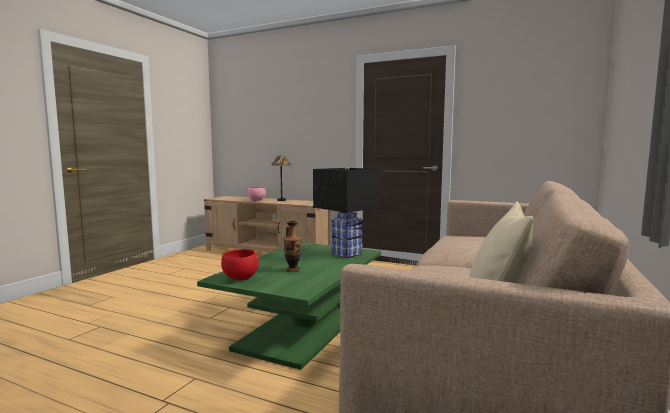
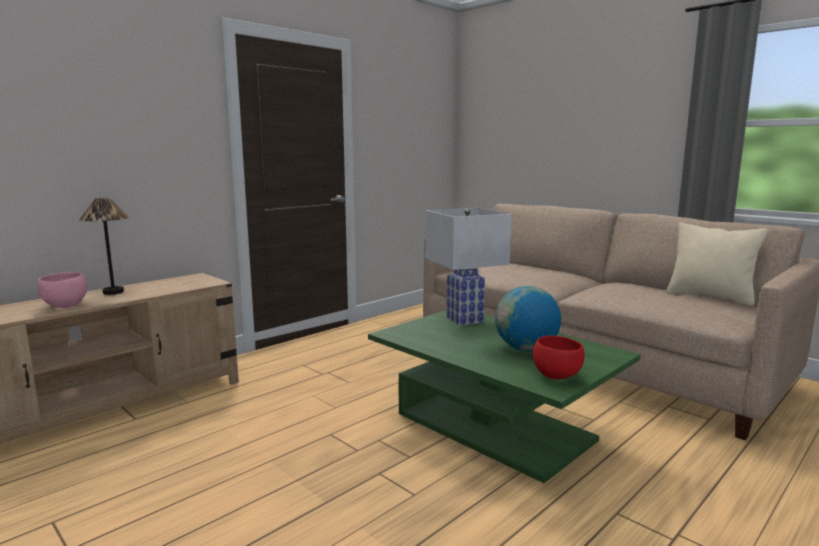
camera: 70 degrees left, 5 degrees up
(292, 270) = (526, 349): vase -> globe
(346, 254) = (465, 320): black table lamp -> white table lamp

